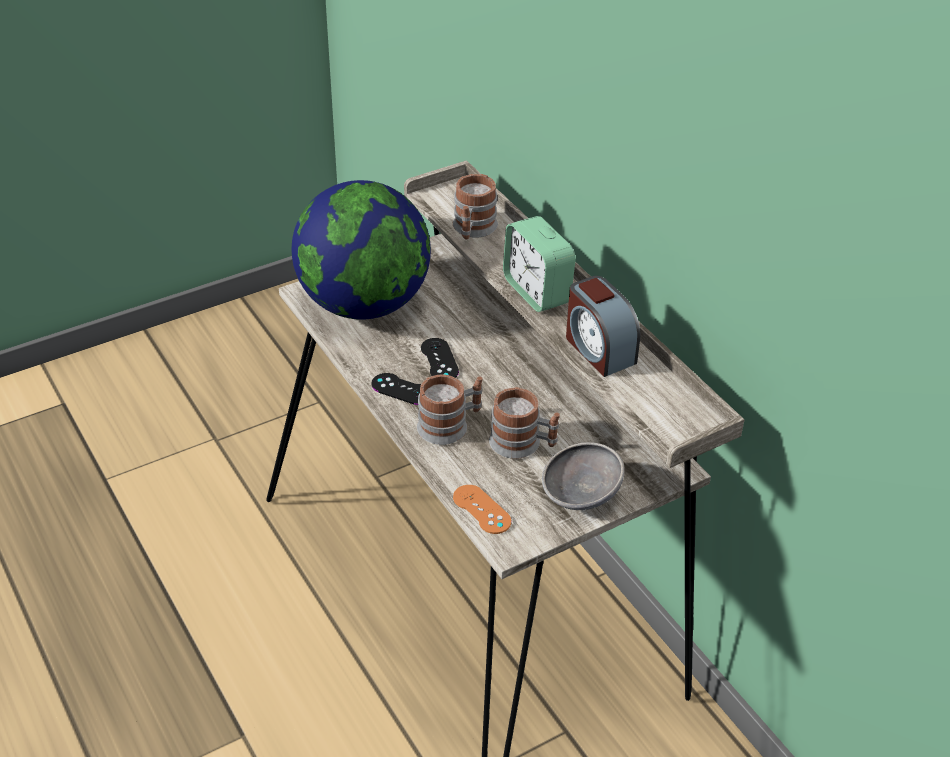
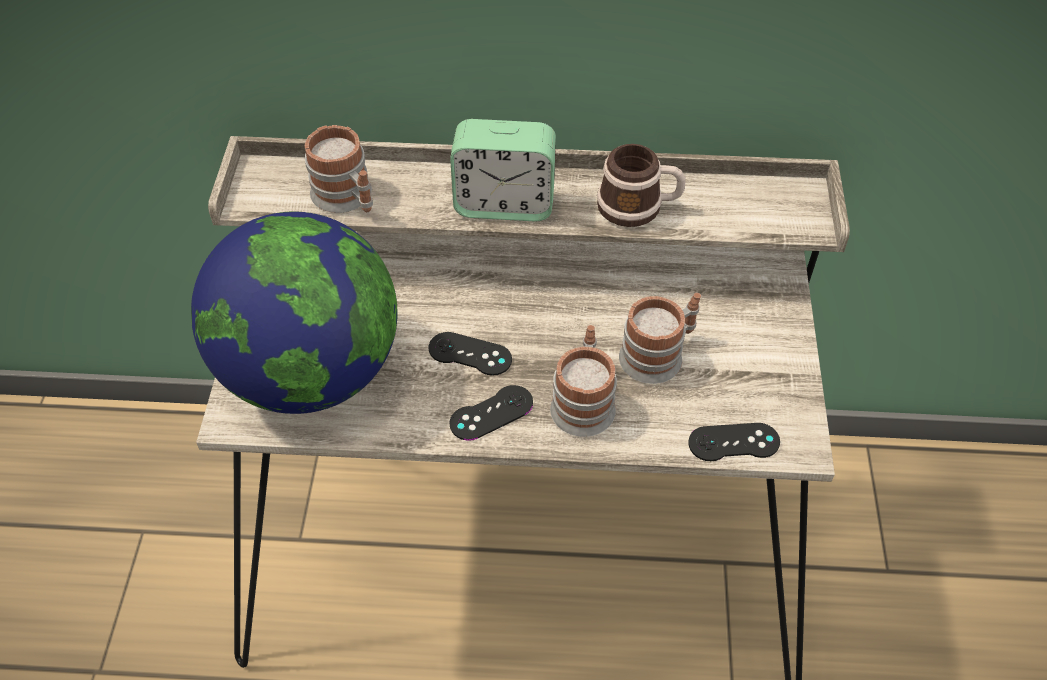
camera: 55 degrees left, 10 degrees up
(481, 509) = (734, 442): orange game controller -> black game controller
(579, 495) = (765, 350): grey bowl -> none
(598, 349) = (638, 207): alarm clock -> mug

